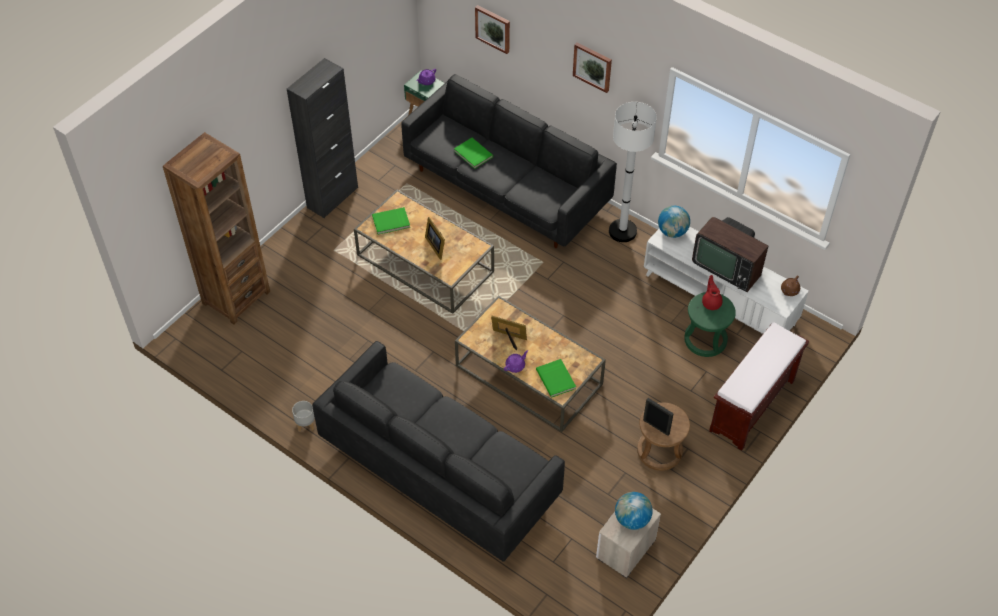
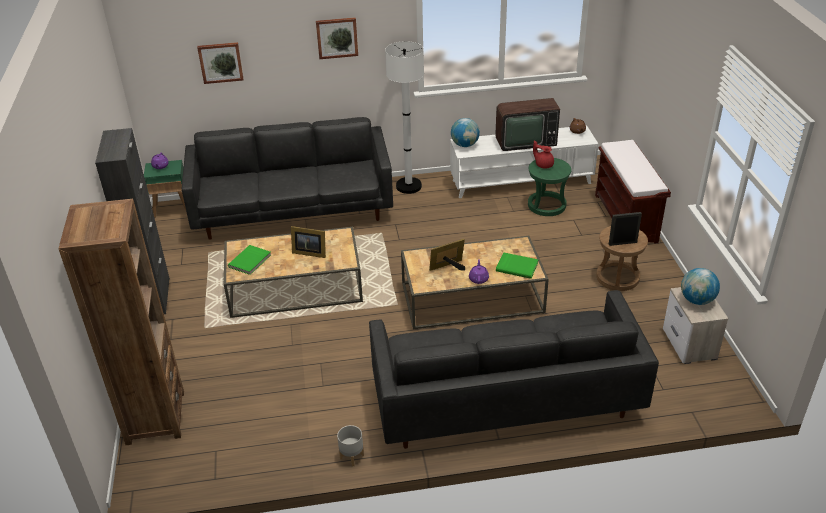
camera: 45 degrees left, 15 degrees down
(472, 154) = (260, 185): green book -> none

